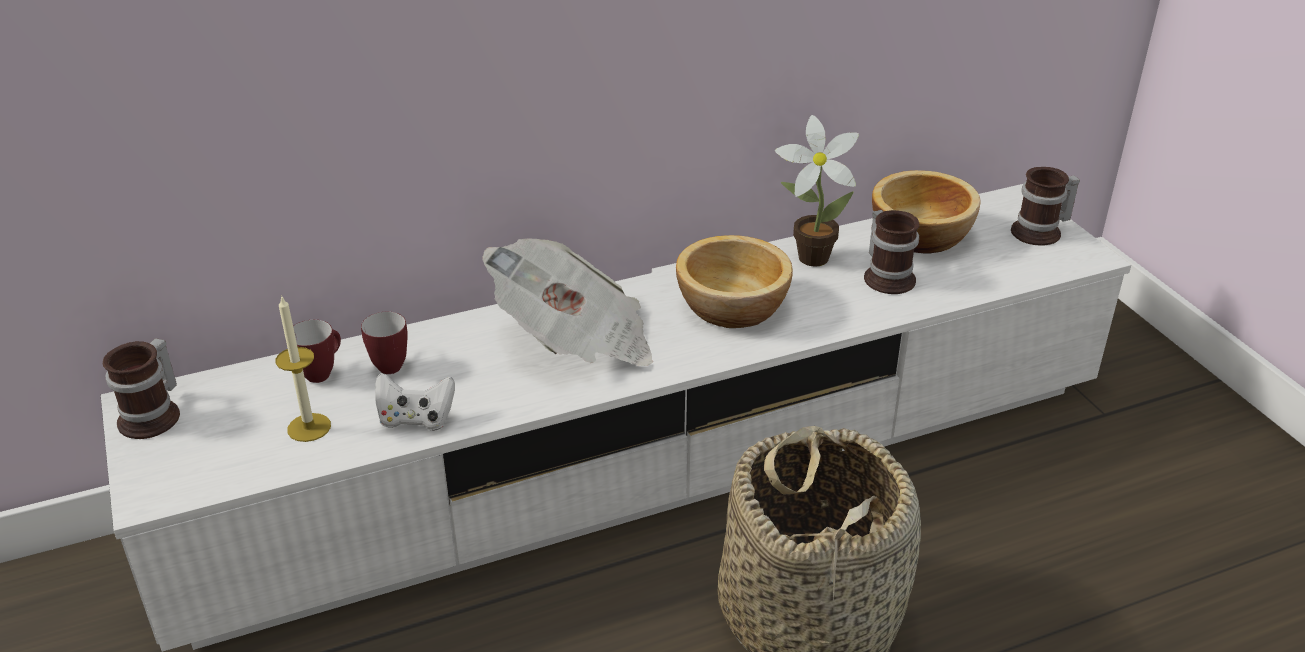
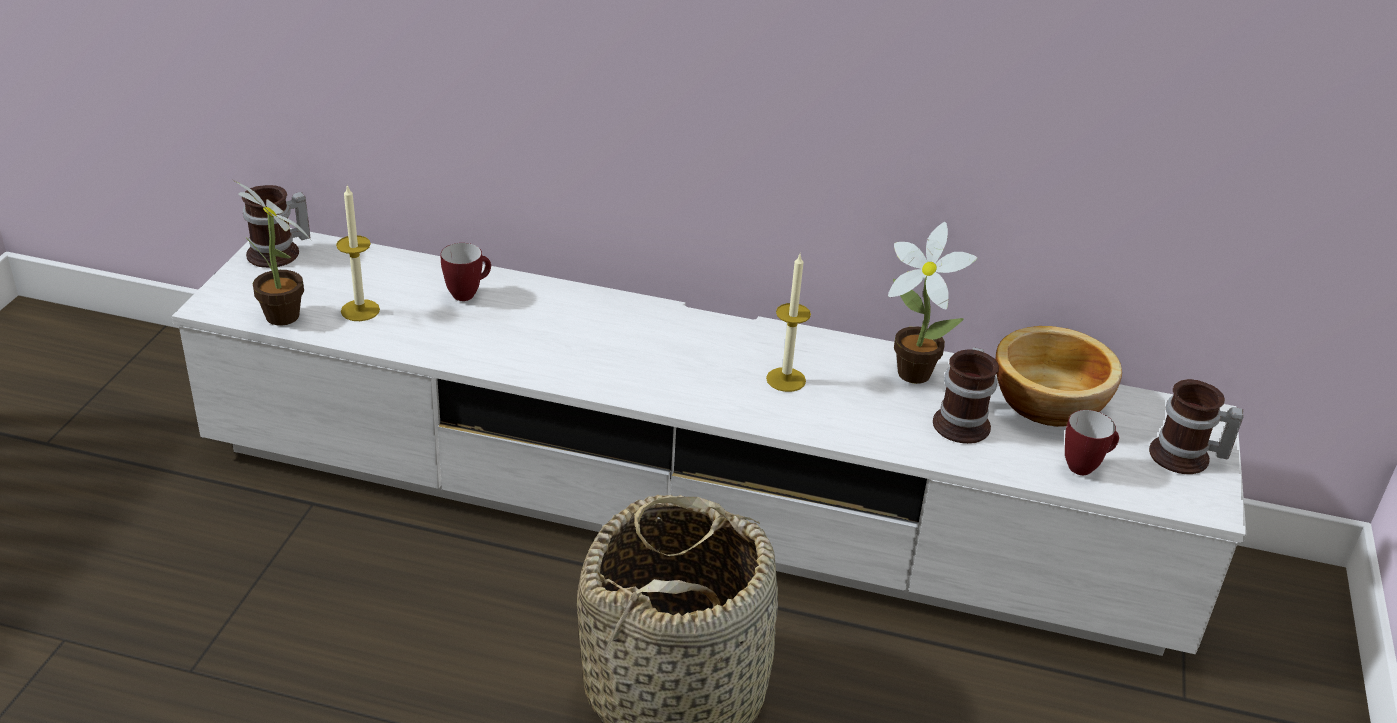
camera: 35 degrees right, 0 degrees up
(242, 474) = (283, 320): none -> potted plant
(322, 372) = (415, 276): mug -> mug (1085, 466)
(416, 419) = (434, 341): white game controller -> none
(575, 341) = (620, 342): newspaper -> none
(734, 307) = (786, 379): bowl -> candle

